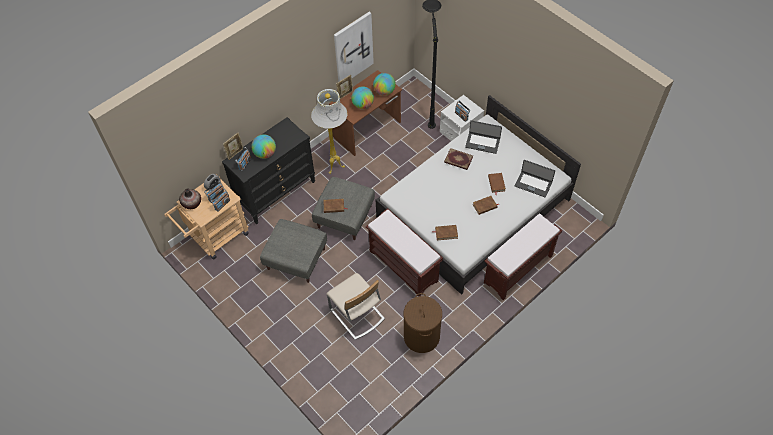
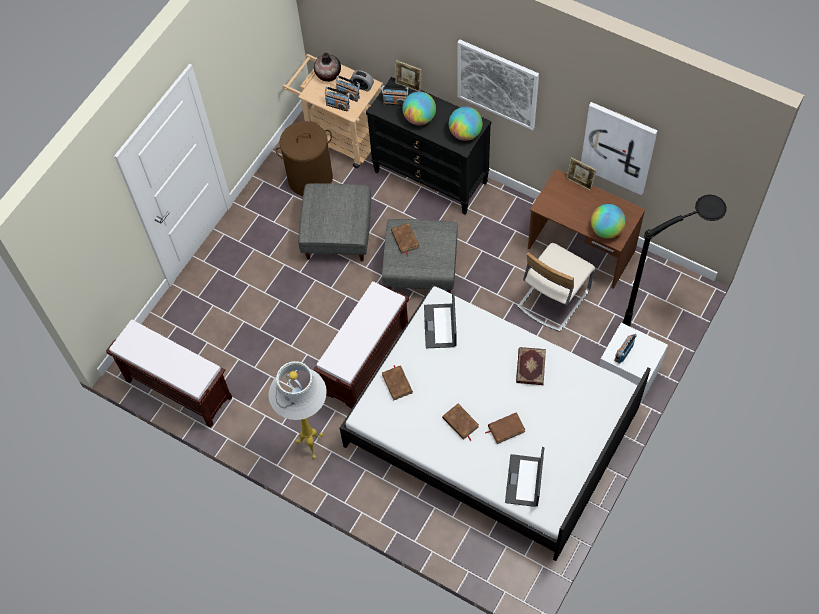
camera: 75 degrees right, 5 degrees up
(282, 87) = (497, 84): none -> picture
(335, 167) = (500, 231): white floor lamp -> white floor lamp (312, 446)
(356, 314) = (276, 328): beige chair -> beige chair (553, 298)
(363, 105) = (569, 210): globe -> globe (465, 133)
(422, 336) = (266, 414): brown laundry basket -> brown laundry basket (310, 179)
(482, 142) = (575, 391): laptop -> laptop (440, 326)
(518, 270) = (405, 512): brown bench -> brown bench (177, 389)

